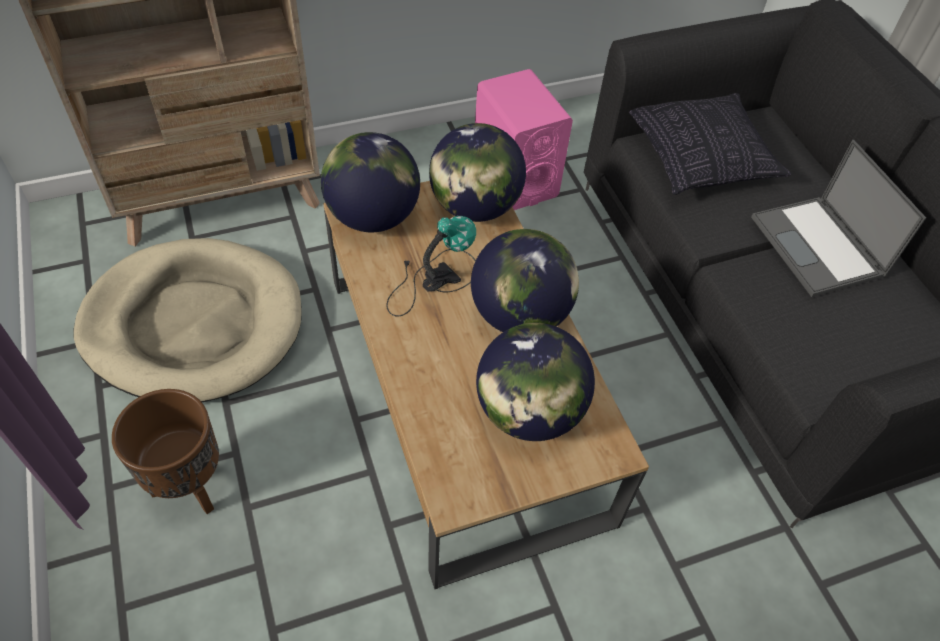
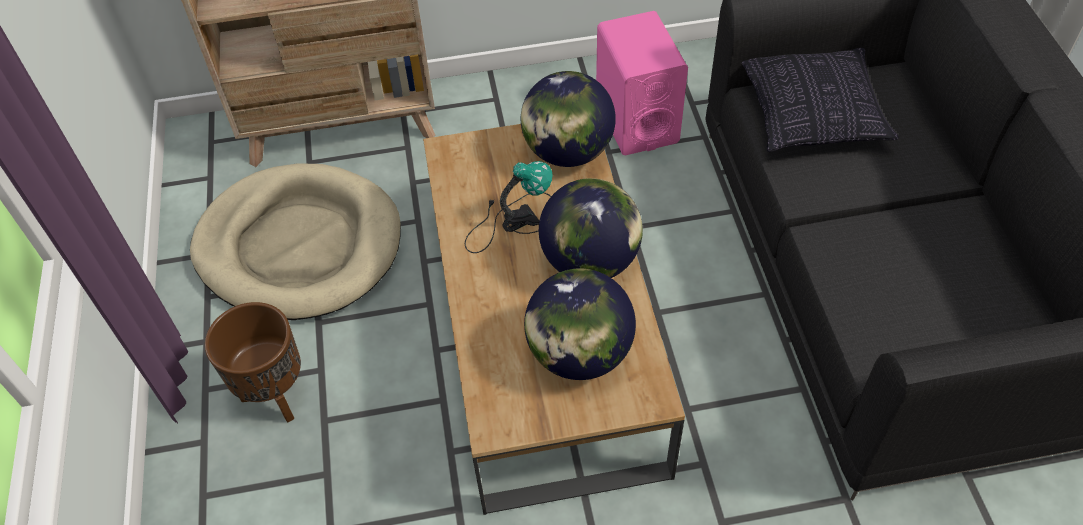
camera: 15 degrees right, 0 degrees up
(373, 216) = (467, 155): globe -> none
(818, 247) = (914, 216): laptop -> none

